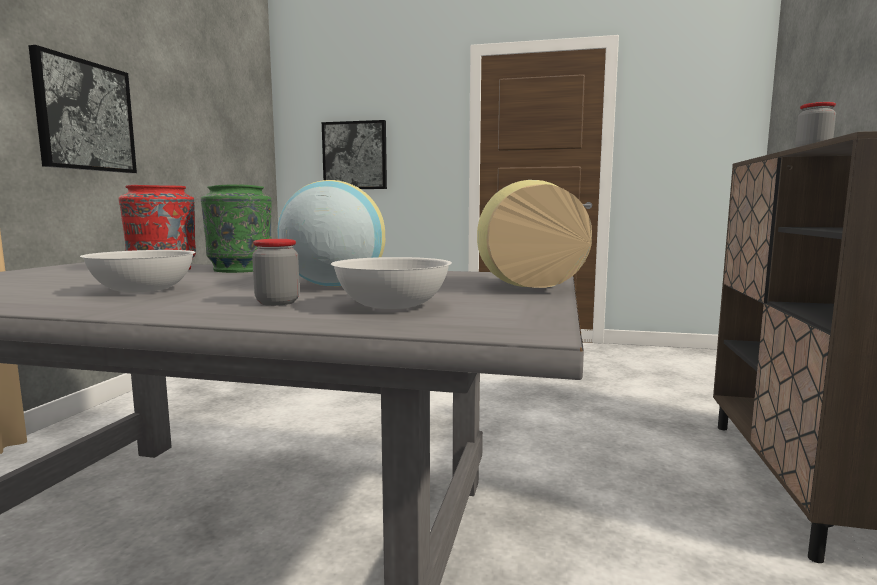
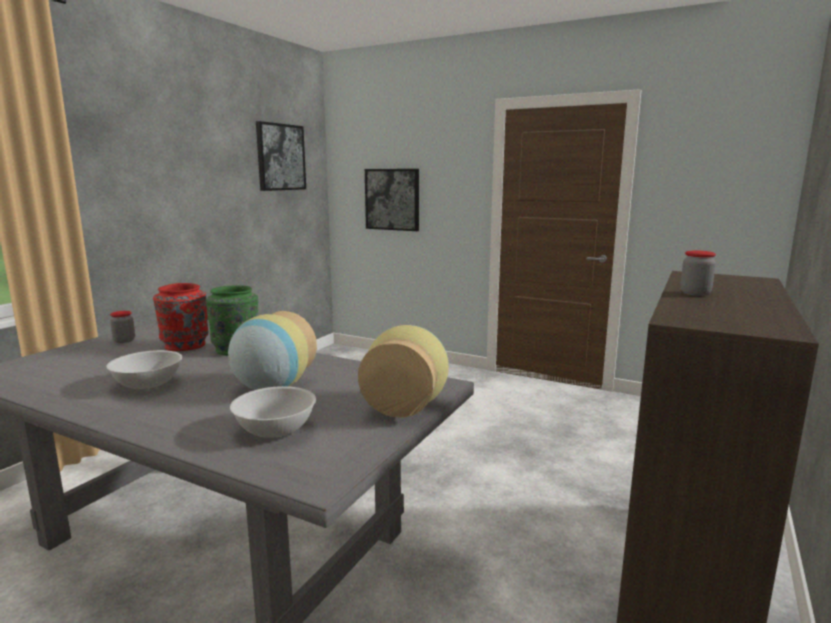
camera: 15 degrees right, 5 degrees up
(85, 116) = (156, 201): picture -> picture (280, 157)
(277, 302) = (210, 415): jar -> jar (124, 341)

